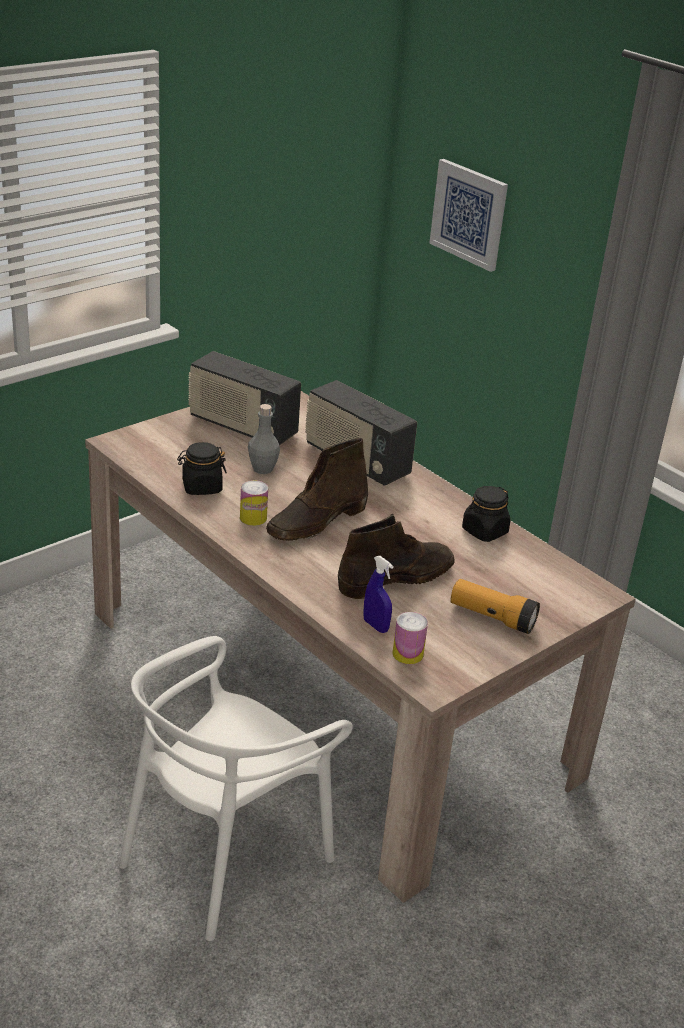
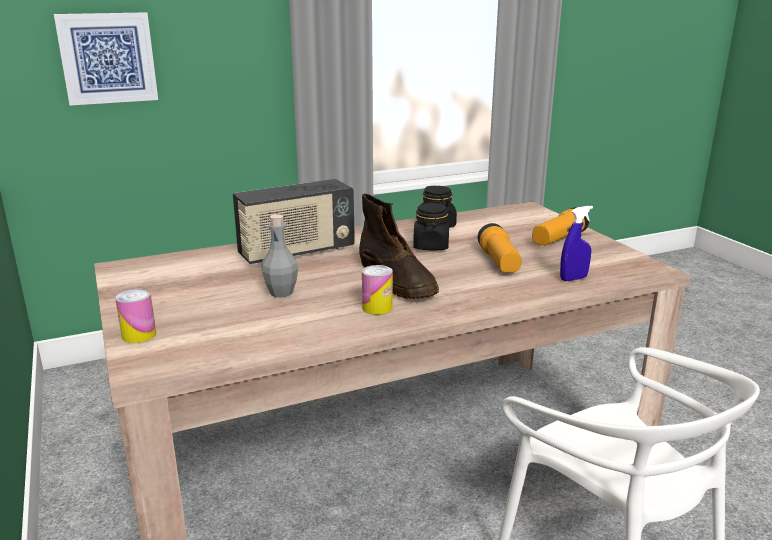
camera: 70 degrees left, 10 degrees down
(201, 487) = (298, 328): black jar -> black jar (431, 246)
(242, 427) = (183, 293): radio -> none
(396, 577) = (499, 262): brown boot -> flashlight
(407, 654) = (613, 272): can -> can (139, 335)

